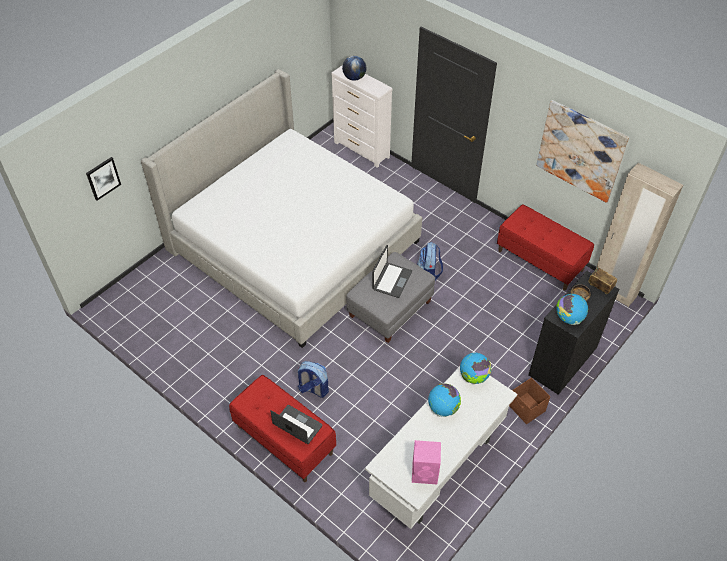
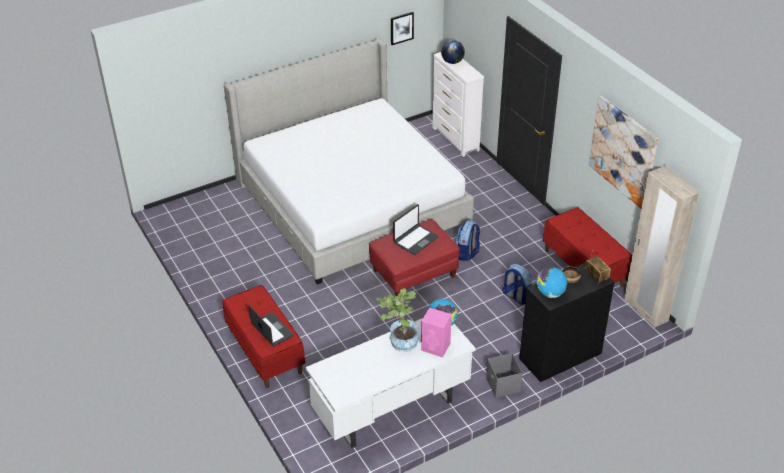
camera: 20 degrees right, 10 degrees down
(103, 178) = (185, 90): picture -> picture (401, 28)
(313, 389) = (310, 319): backpack -> backpack (515, 296)
(389, 309) = (413, 274): grey ottoman -> red ottoman
(425, 473) = (356, 385): pink speaker -> pink speaker (436, 347)
(443, 408) = (399, 341): globe -> potted plant
(526, 409) = (503, 385): brown storage box -> grey storage box

